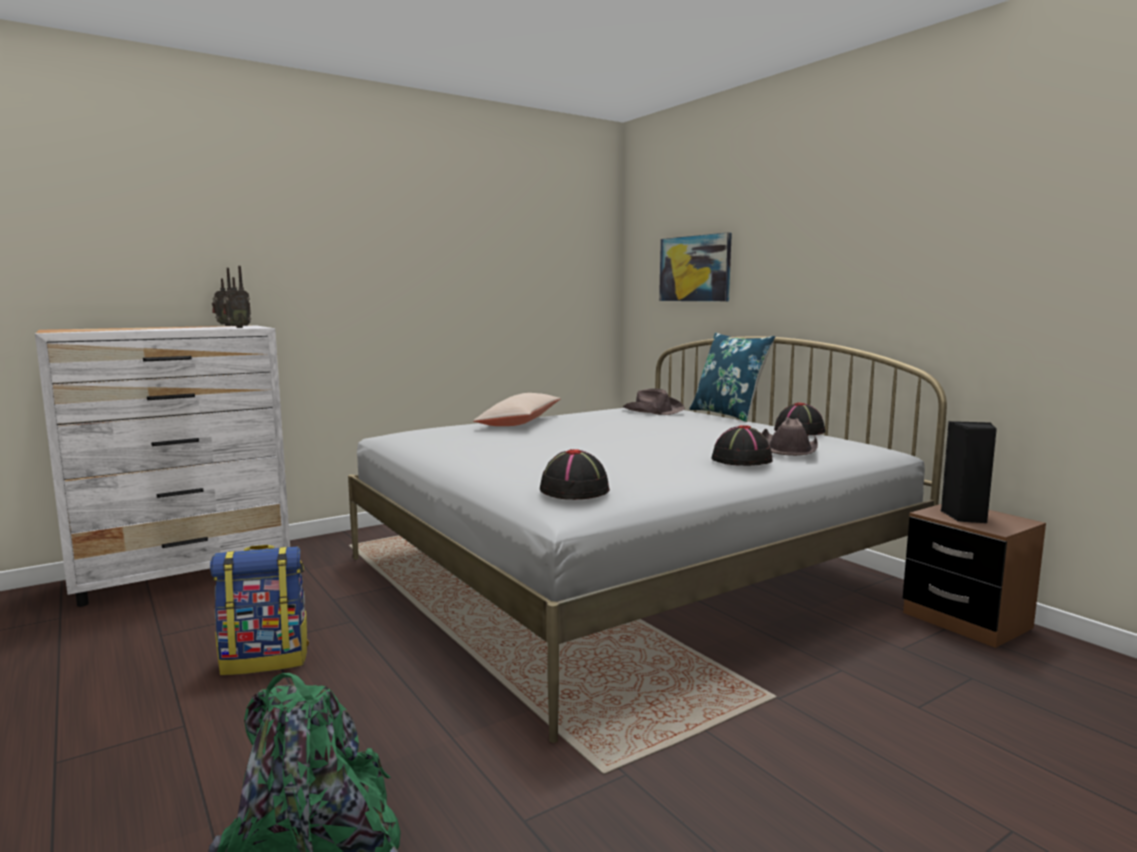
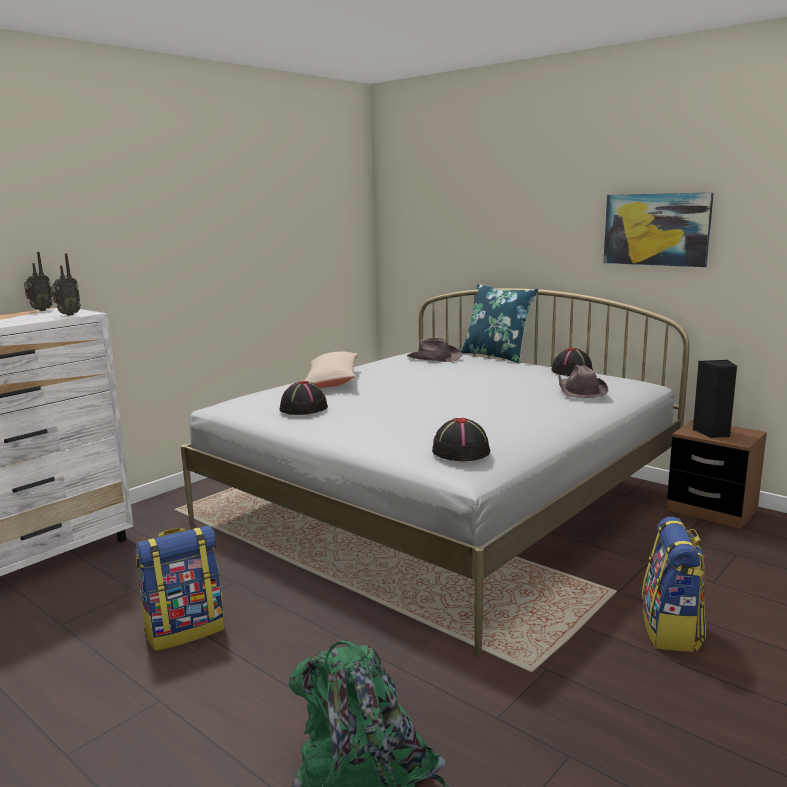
camera: 15 degrees left, 5 degrees up
(695, 268) = (453, 226): picture -> picture (656, 229)
(741, 460) = (557, 406): black hat -> black hat (303, 409)
(823, 757) = (671, 630): none -> backpack

